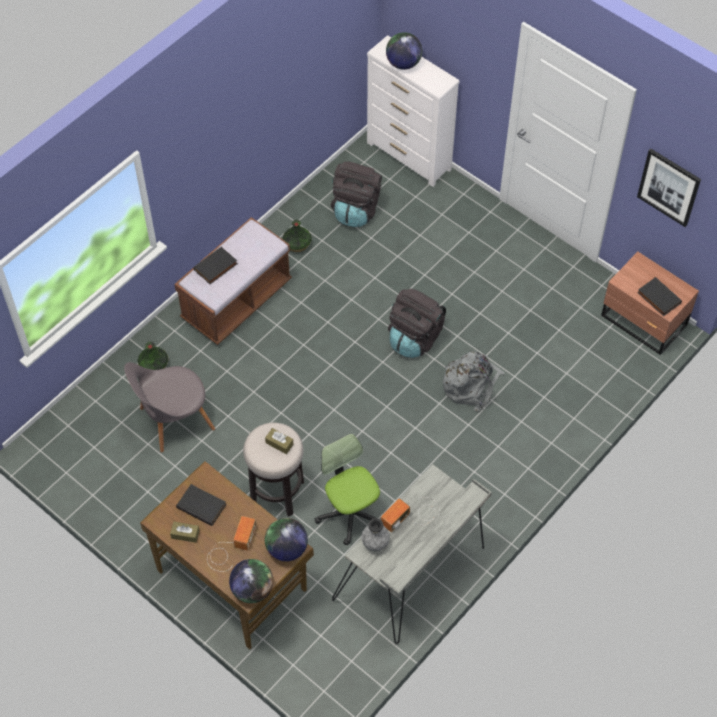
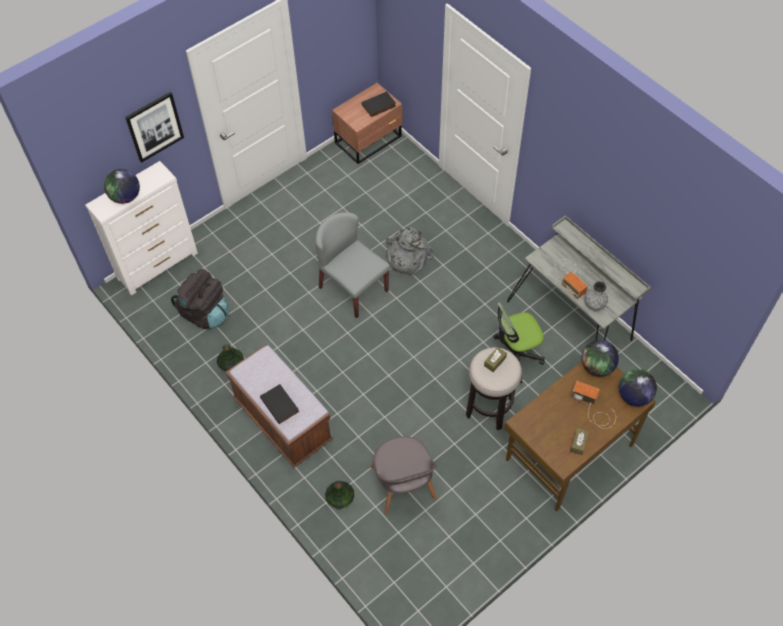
camera: 80 degrees left, 0 degrees up
(202, 505) = (551, 427): black book -> none
(415, 338) = (353, 288): black backpack -> grey chair
(669, 187) = (332, 37): picture -> picture (154, 126)

